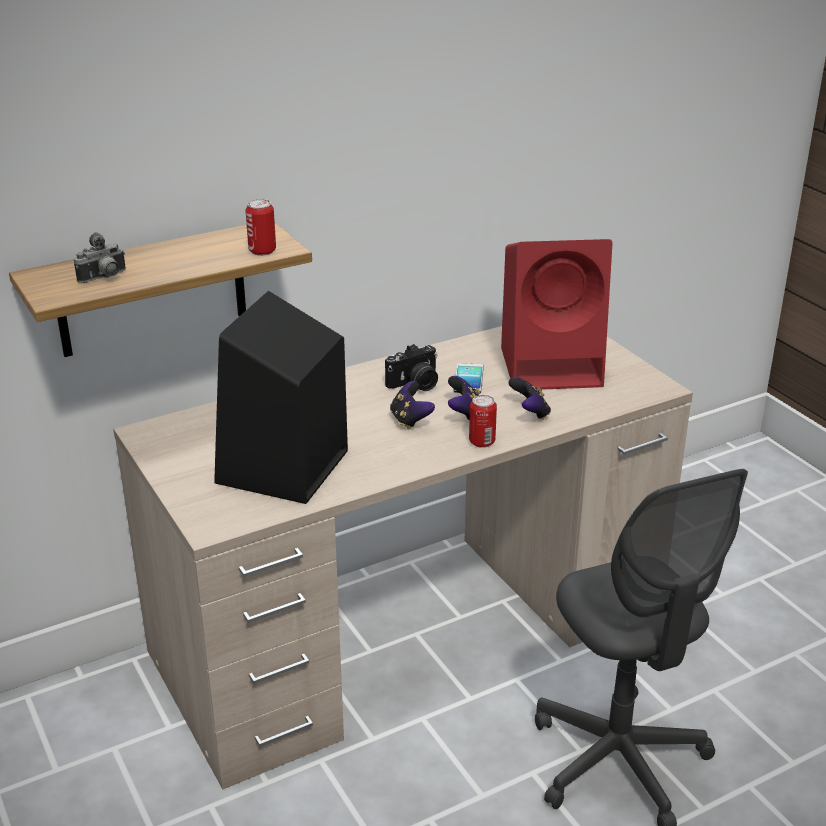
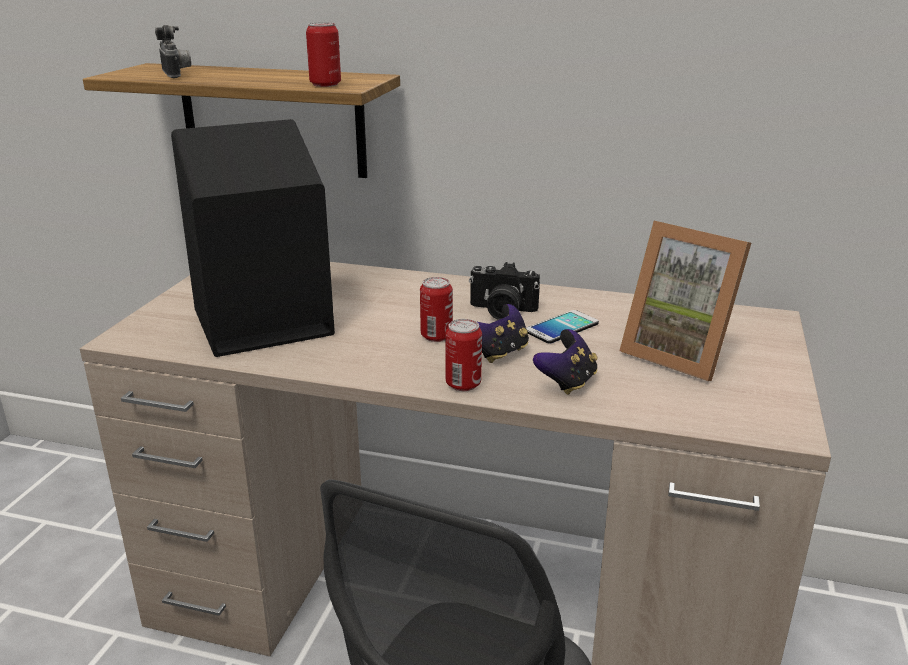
camera: 45 degrees right, 5 degrees down
(104, 278) = (177, 74): camera -> camera turned 120 degrees counterclockwise
(410, 420) = (436, 336): game controller -> can
(554, 366) = (680, 354): red speaker -> picture frame

